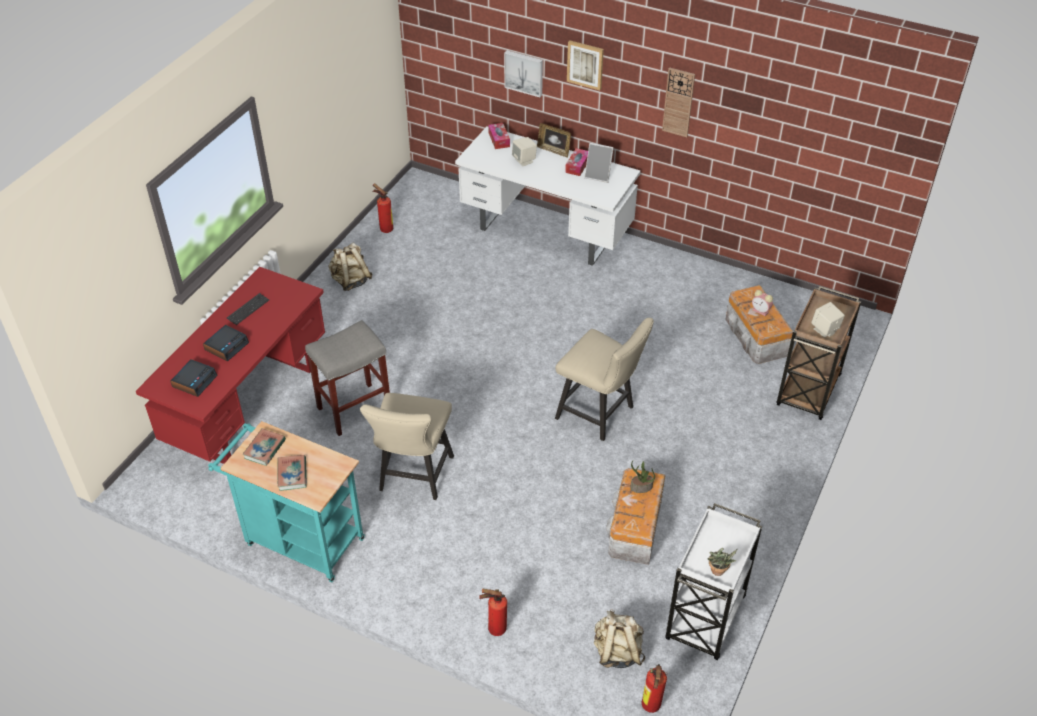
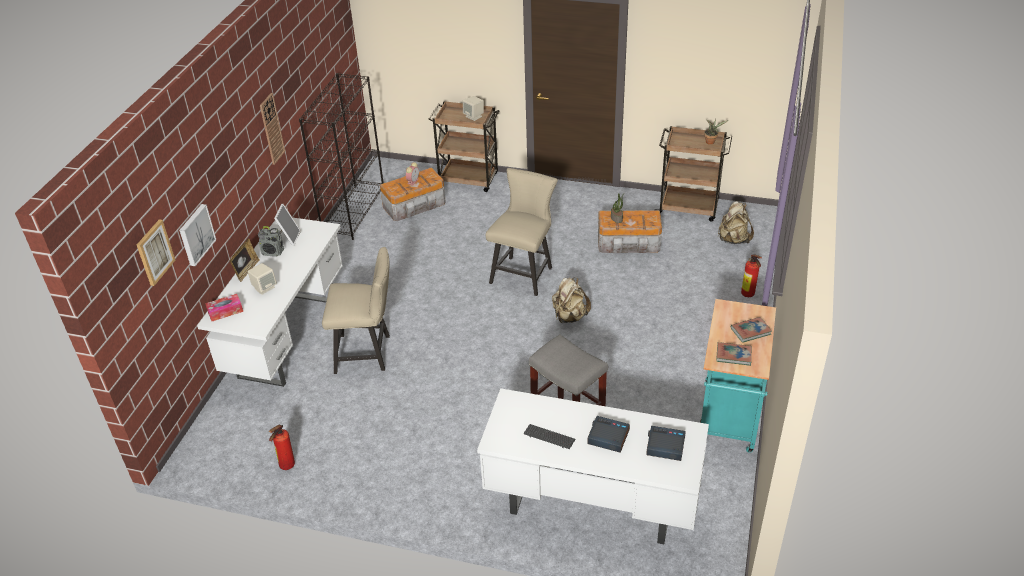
camera: 100 degrees left, 5 degrees down
(249, 406) = (590, 506): red desk -> white desk
(351, 281) = (382, 474): beige backpack -> beige backpack (569, 316)
(413, 477) = (632, 365): beige chair -> beige chair (367, 353)
(577, 166) = (273, 252): tissue box -> radio
(585, 64) = (223, 169): picture -> picture (154, 252)
(650, 707) = (764, 222): fire extinguisher -> none
(705, 619) = (689, 208): white cart -> brown cart
(751, 286) = (354, 211): none -> black bookcase

